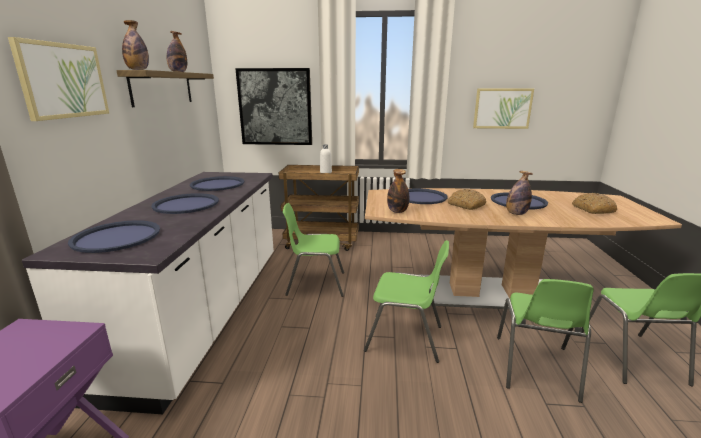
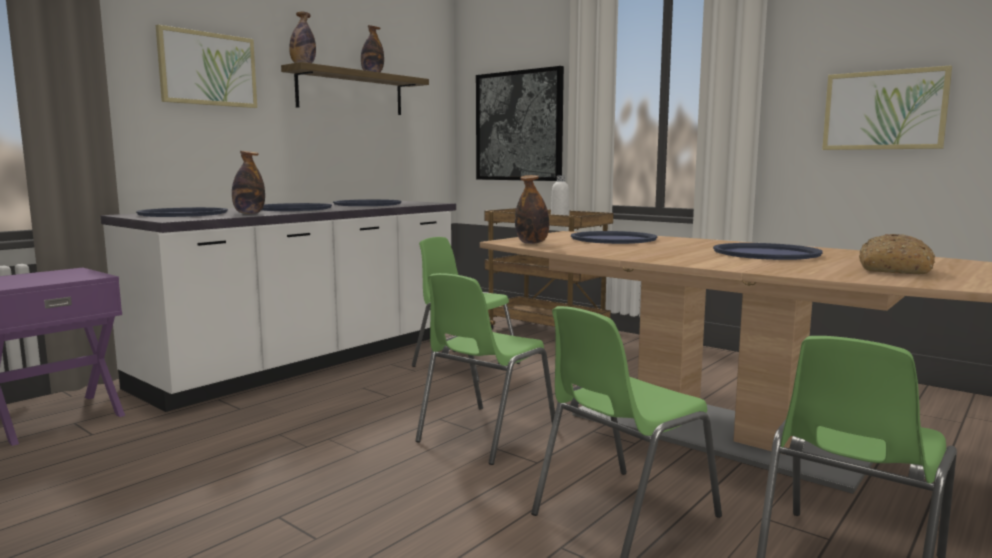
camera: 35 degrees right, 10 degrees down
(405, 338) = (484, 435): green chair -> green chair turned 75 degrees clockwise
(466, 205) = (655, 248): bread -> none
(516, 214) = (710, 259): bottle -> bottle (249, 213)

